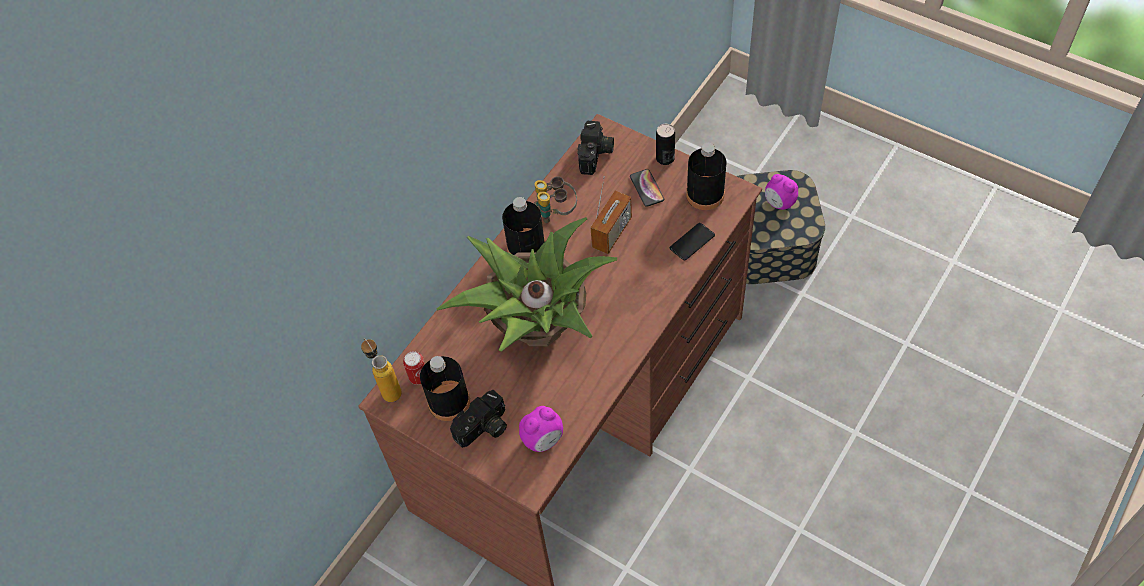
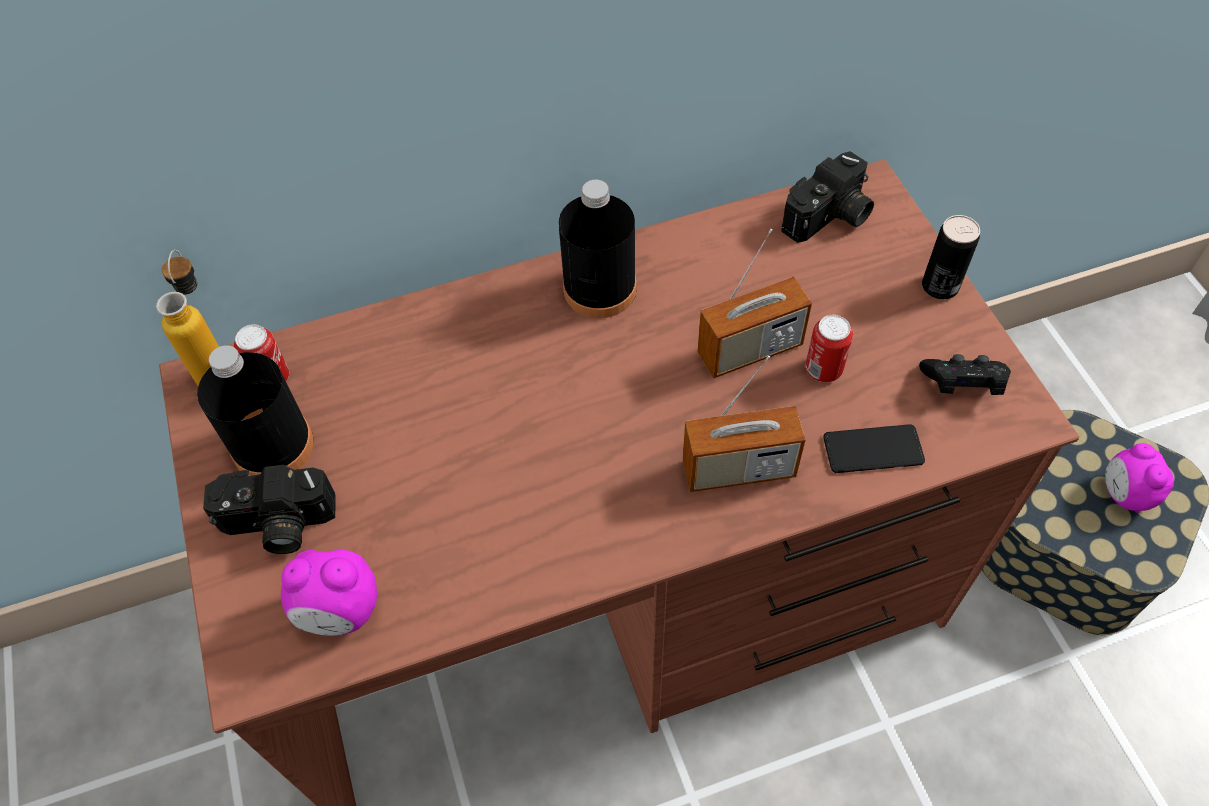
camera: 35 degrees right, 0 degrees up
(537, 328) = (501, 421): potted plant -> none
(556, 212) = (690, 265): binoculars -> none
(646, 188) = (868, 315): phone -> none
(647, 222) = (823, 370): none -> can
(648, 283) = (738, 469): none -> radio
(705, 194) = (962, 385): black bottle -> black game controller

